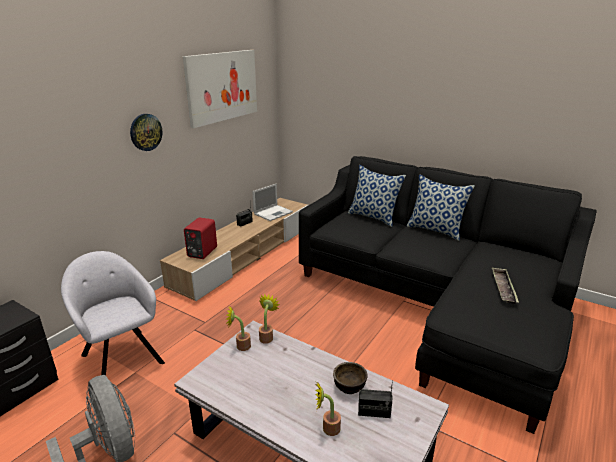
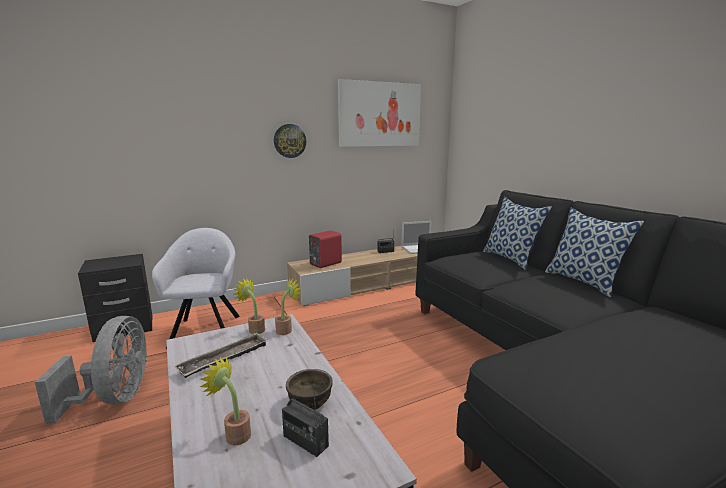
camera: 30 degrees right, 10 degrees down
(503, 288) = (632, 356): tray -> tray (225, 359)

